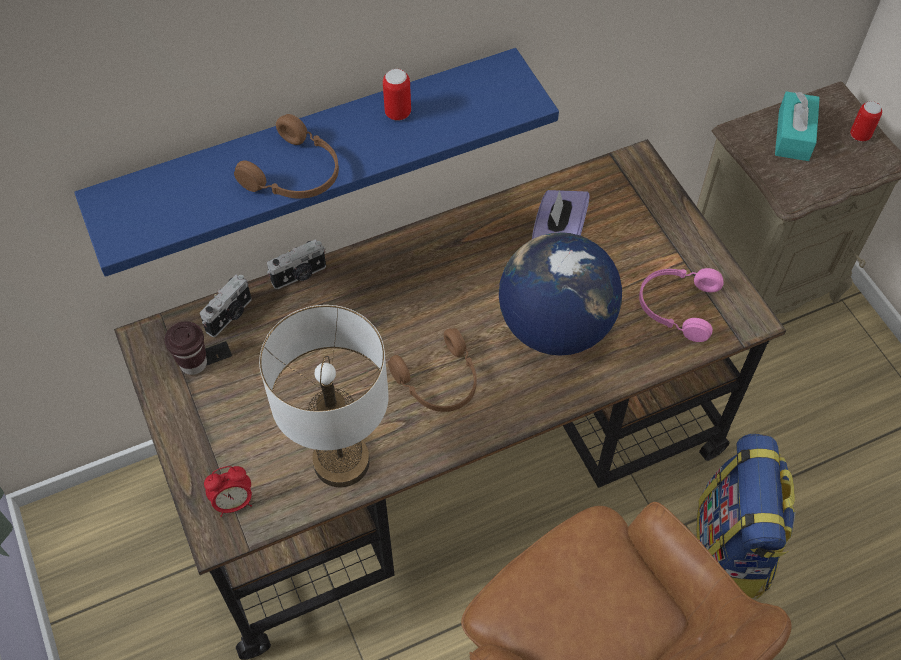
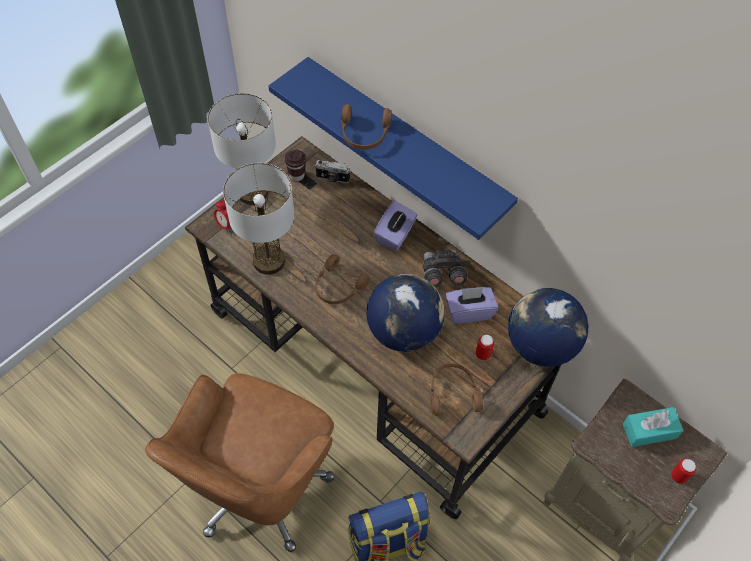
camera: 65 degrees right, 0 degrees up
(188, 441) = (252, 193): none -> table lamp
(300, 275) = (374, 197): camera -> none
(384, 274) = (395, 235): none -> purple tissue box
(398, 113) = (432, 161): can -> can (483, 354)
(482, 245) = (442, 275): none -> grey binoculars
(643, 184) = (540, 345): none -> globe
(676, 306) = (452, 392): pink headphones -> brown headphones

